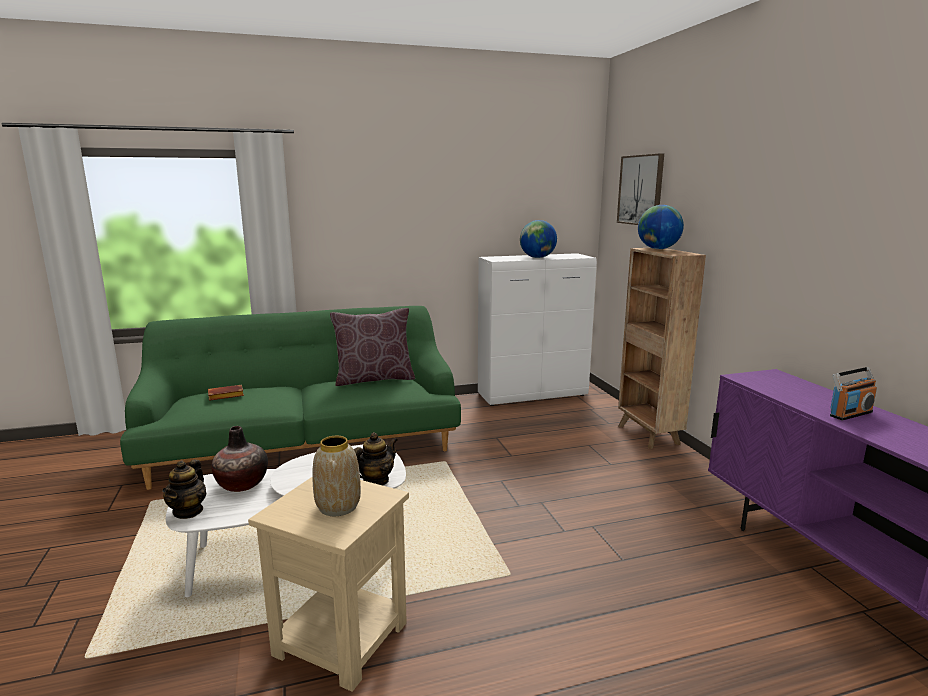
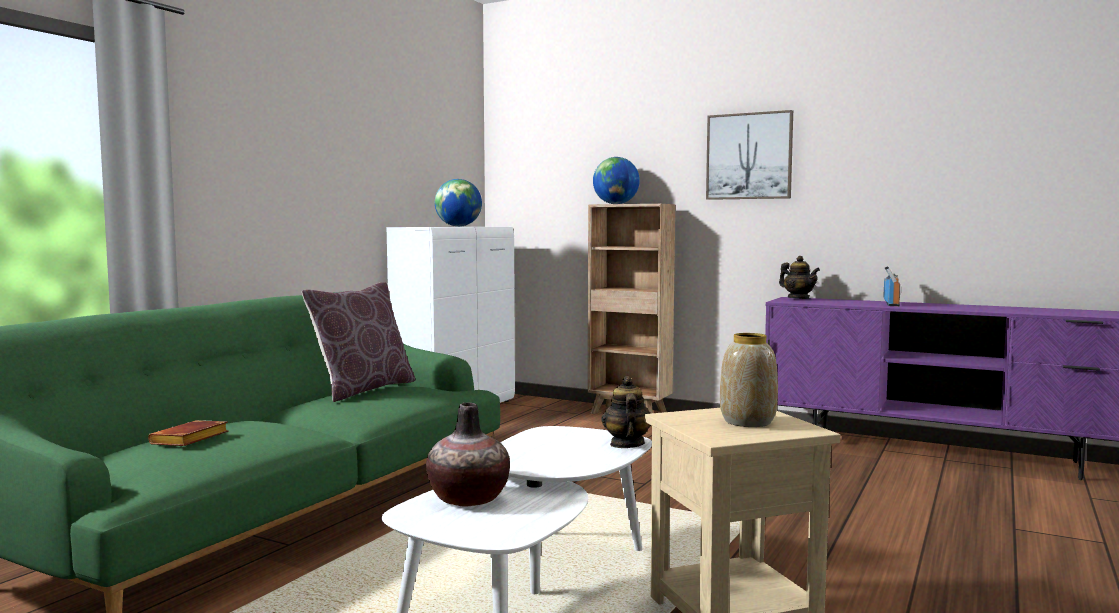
camera: 45 degrees left, 10 degrees down
(188, 511) = (480, 533): teapot -> teapot (798, 298)
(641, 190) = (559, 148): picture -> picture (749, 156)

